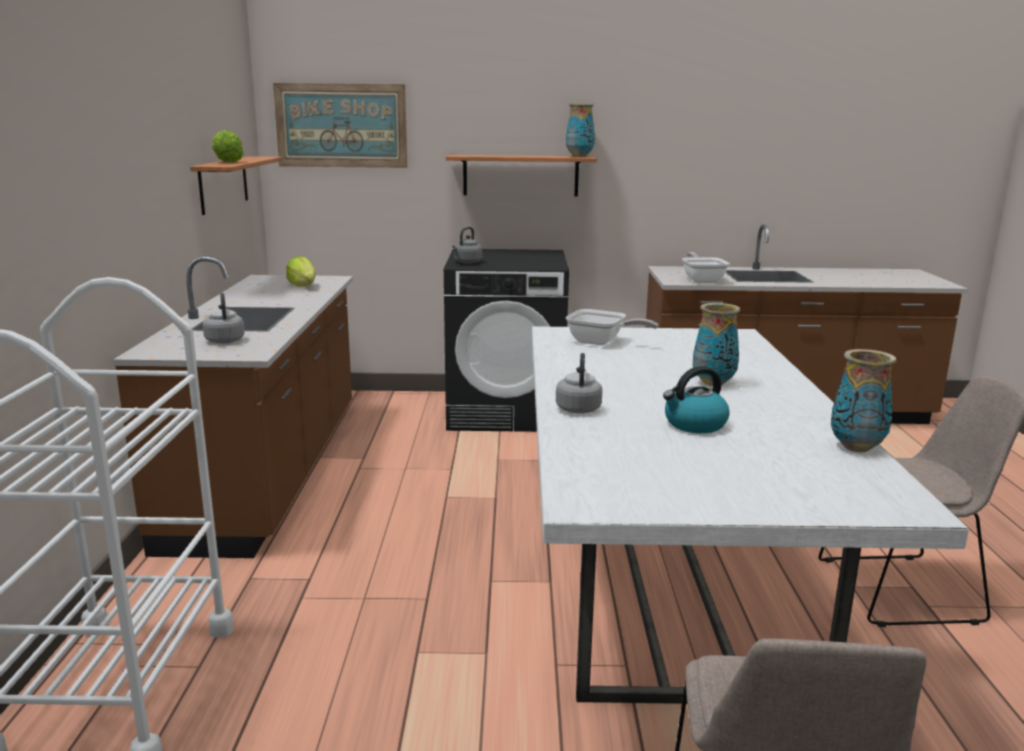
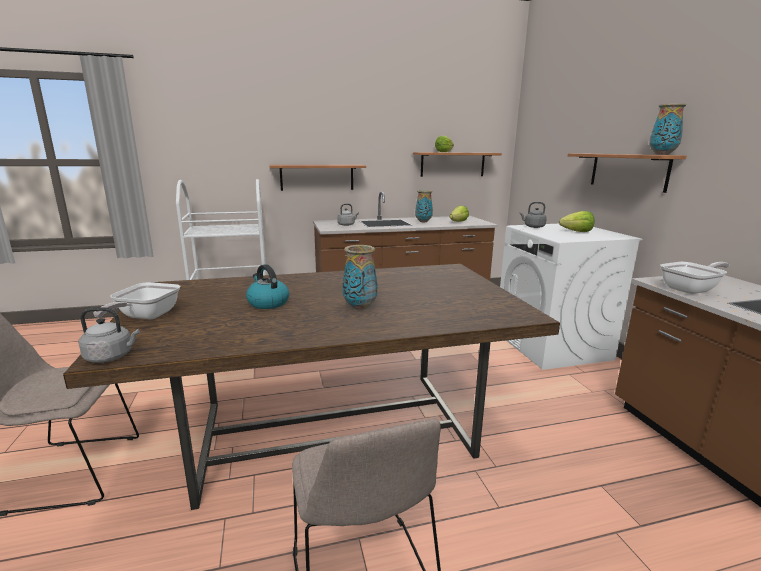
camera: 75 degrees right, 0 degrees up
(98, 249) = (317, 177): none -> shelf
(341, 125) = (543, 134): picture -> none
(506, 412) = (552, 345): black washing machine -> white washing machine
(512, 257) = (577, 231): none -> lettuce
(578, 408) = (292, 279): grey kettle -> grey kettle (111, 356)
(601, 342) = (438, 278): frying pan -> frying pan (145, 317)
(668, 585) = (331, 430): white dining table -> brown dining table
(857, 448) = (220, 347): vase -> vase (423, 221)

